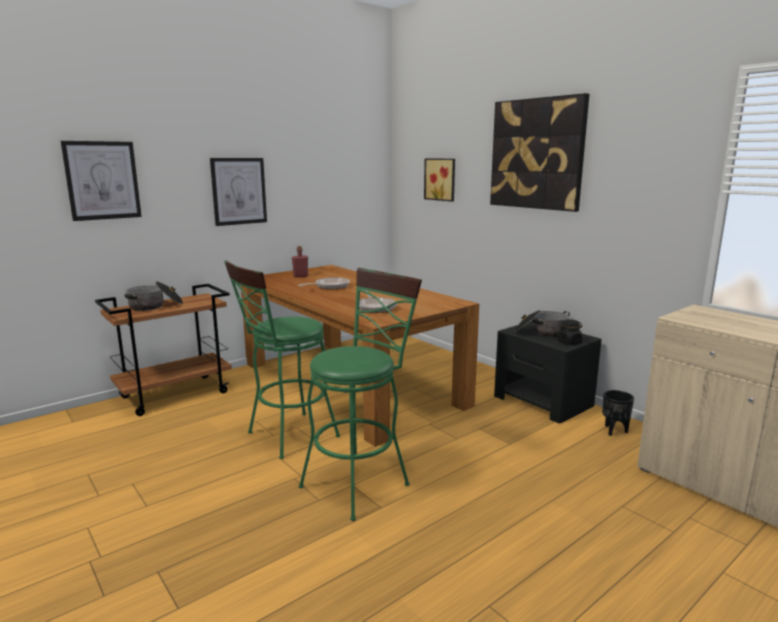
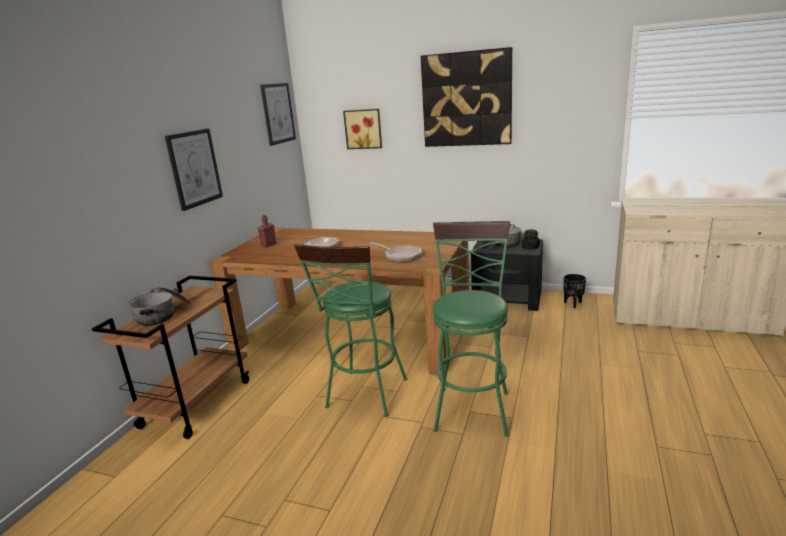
camera: 30 degrees left, 5 degrees up
(102, 180) = (69, 181): picture -> picture (278, 113)

